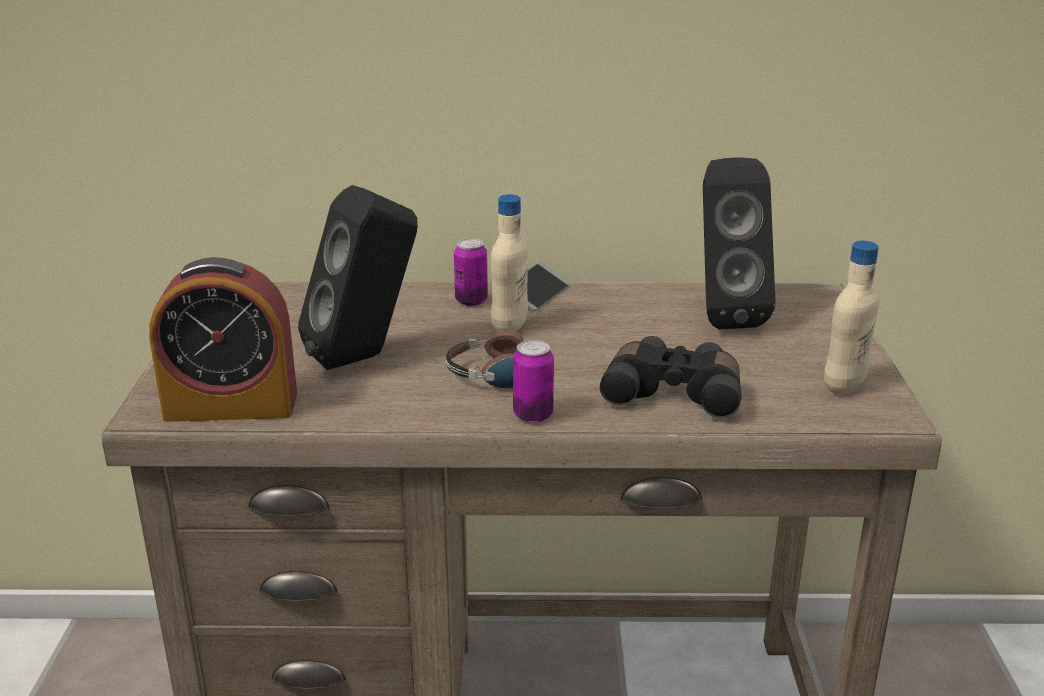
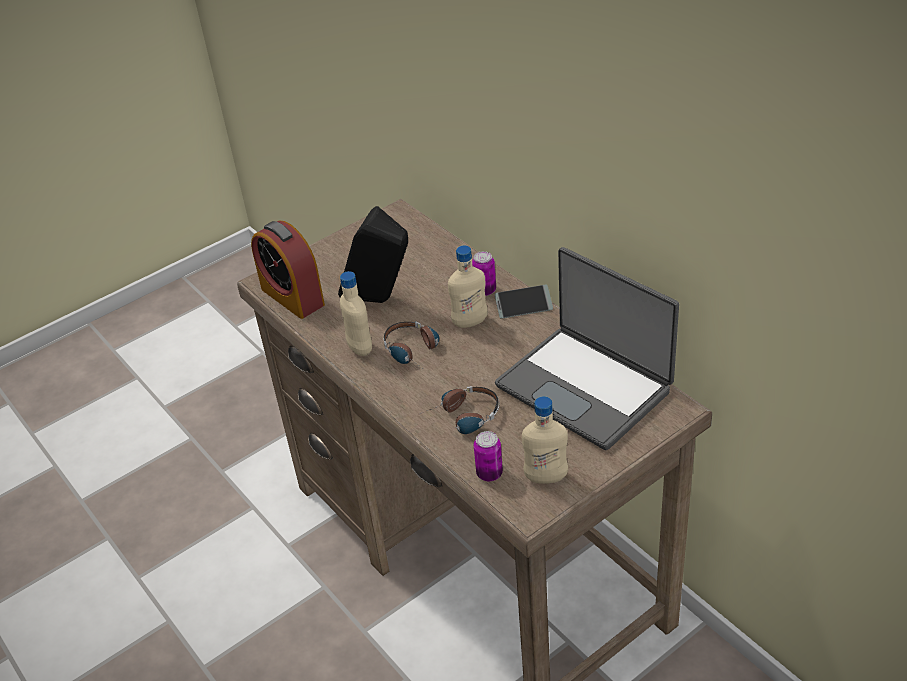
camera: 55 degrees right, 15 degrees up
(430, 402) = (360, 348): none -> beige bottle
(533, 415) = (383, 386): can -> can (489, 473)
(674, 392) = (462, 419): black binoculars -> headphones
(722, 315) = (585, 387): black speaker -> laptop

